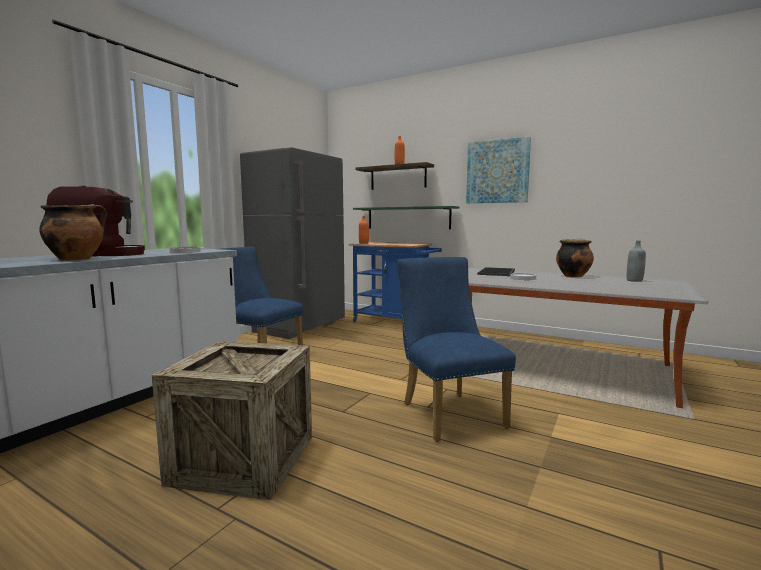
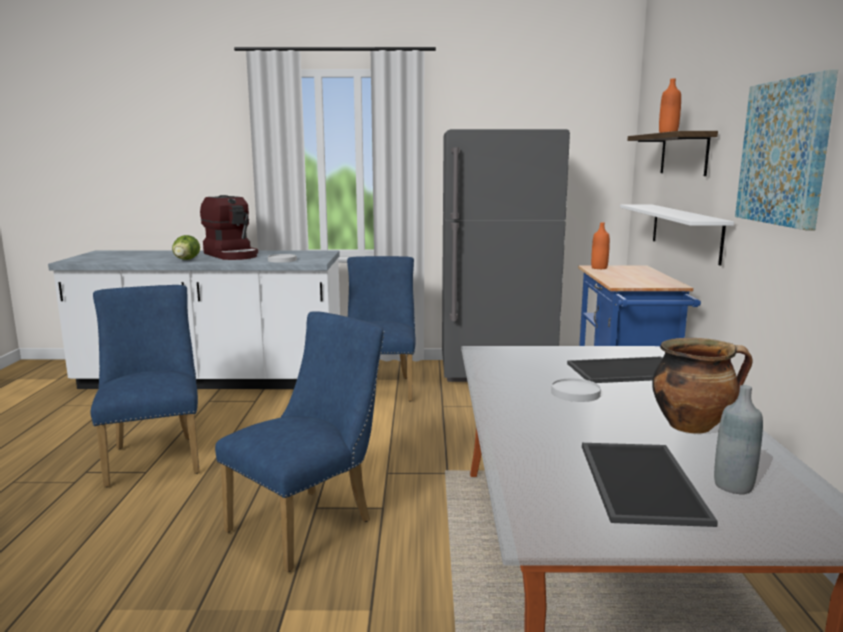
camera: 60 degrees right, 5 degrees up
(77, 259) = (186, 260): cooking pot -> lettuce
(244, 459) = (155, 457): crate -> blue chair
(408, 218) = (685, 231): green shelf -> white shelf
(630, 285) = (638, 481): none -> tray

